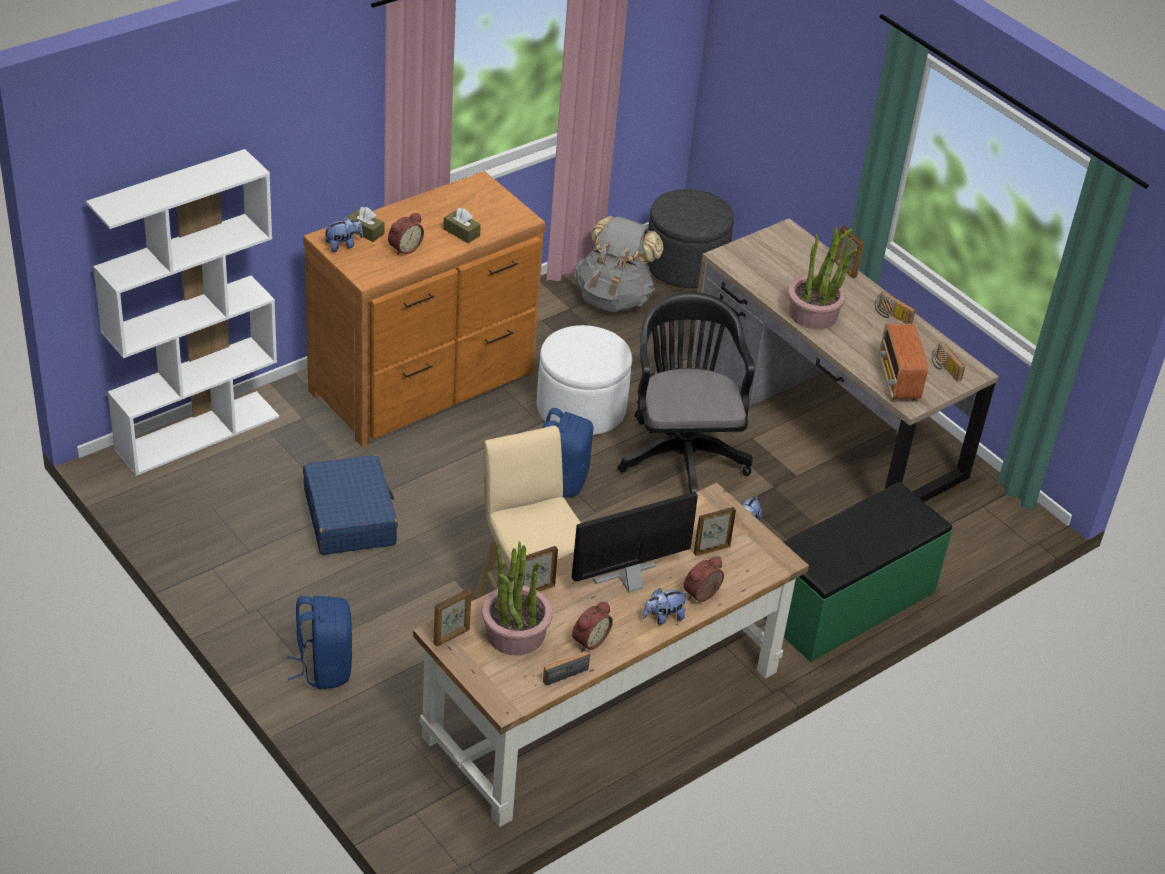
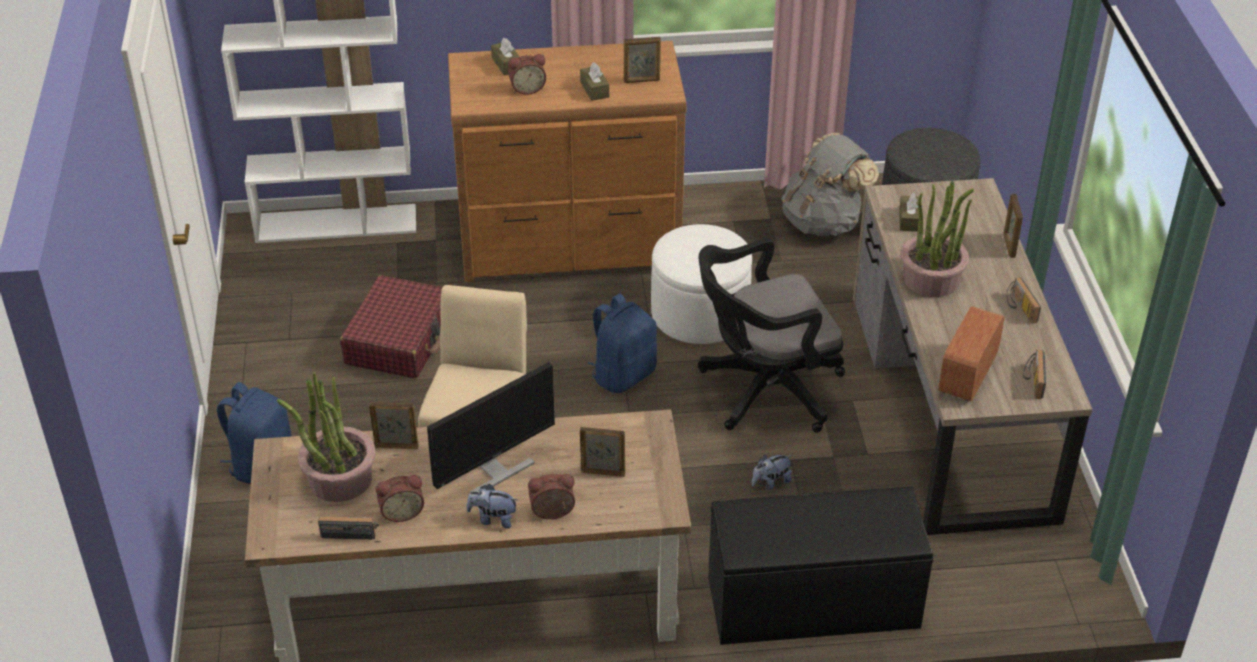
camera: 35 degrees right, 0 degrees up
(343, 245) = (474, 71): plush toy -> none
(350, 517) = (400, 340): blue suitcase -> red suitcase
(452, 636) = (281, 458): picture frame -> picture frame (642, 81)
(630, 580) = (494, 471): monitor -> monitor turned 135 degrees clockwise
(681, 454) = (763, 391): black office chair -> black office chair turned 135 degrees counterclockwise
(758, 271) = (909, 220): none -> brown tissue box
(849, 604) = (813, 603): green bench -> black bench

